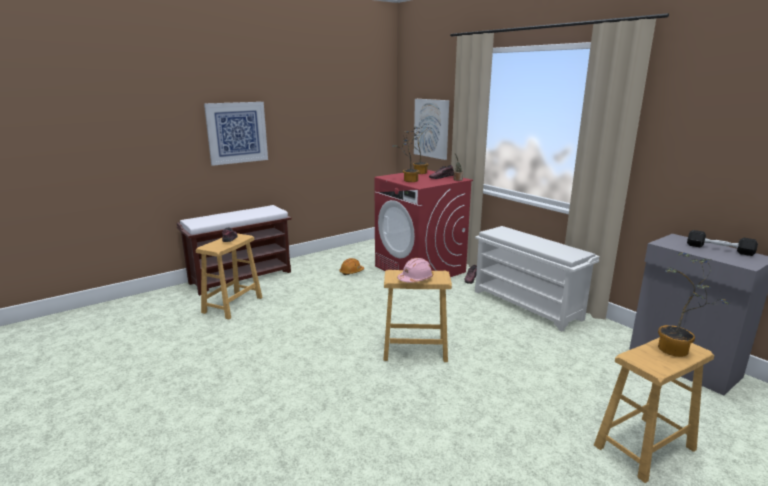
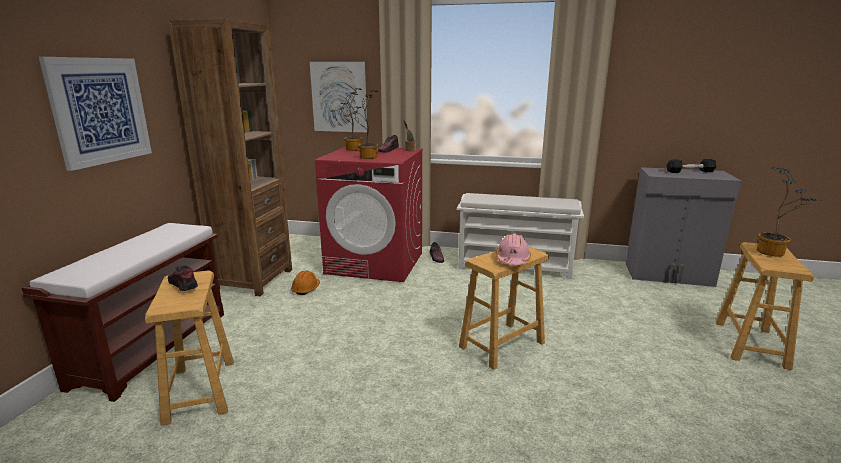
camera: 40 degrees left, 0 degrees up
(331, 257) = (253, 280): none -> brown bookcase

